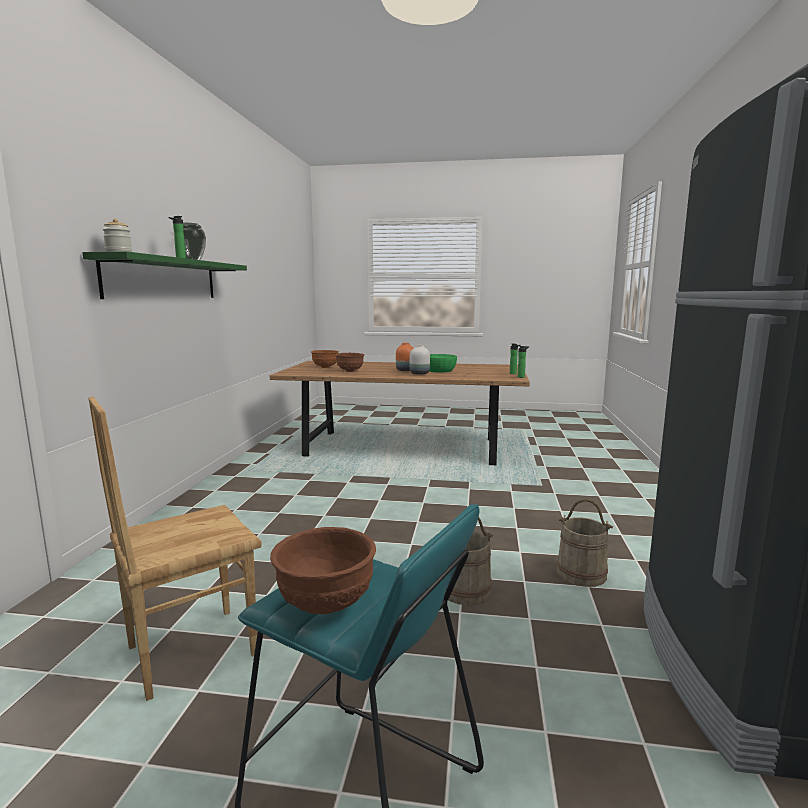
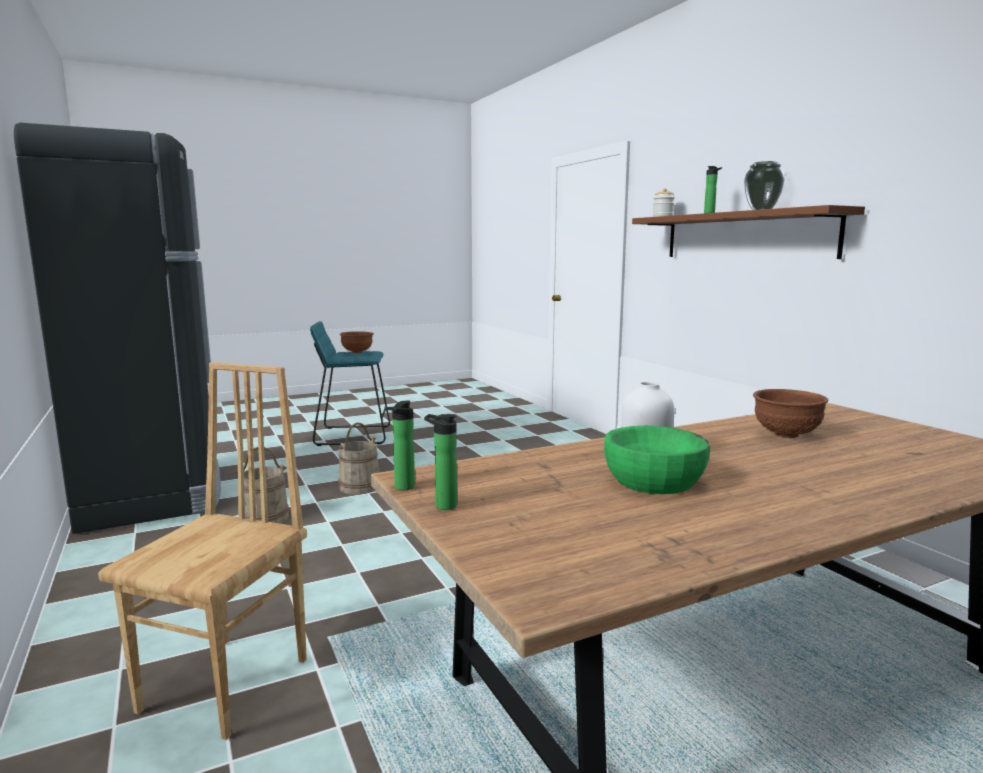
camera: 145 degrees right, 0 degrees up
(164, 279) = (745, 236): green shelf -> brown shelf
(190, 650) = (477, 439): brown chair -> brown chair (229, 684)
(325, 367) = (886, 439): brown bowl -> none
(405, 370) = (714, 461): orange vase -> none

